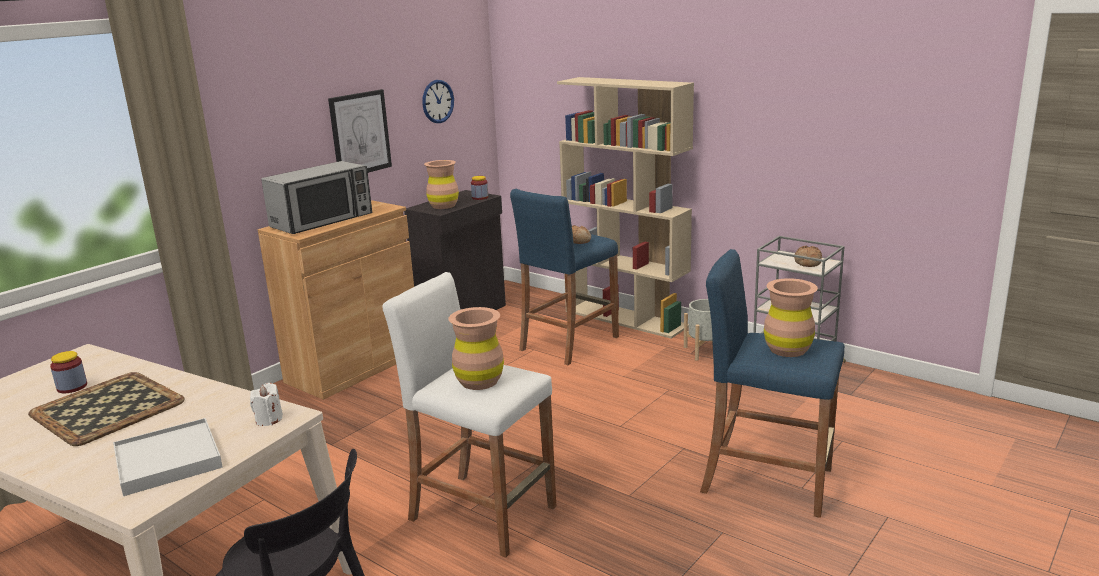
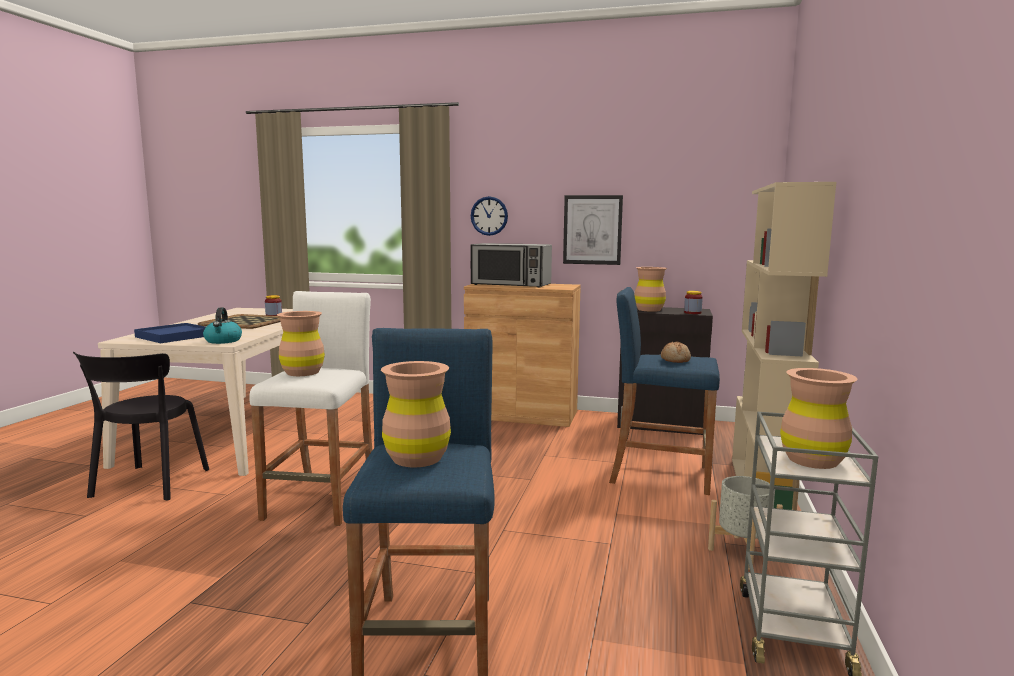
camera: 65 degrees right, 10 degrees down
(168, 460) = (174, 336): white tray -> blue tray
(269, 420) = (223, 341): white candle -> kettle
(437, 101) = (692, 215): wall clock -> wall clock (489, 216)
(807, 262) = (812, 460): bread -> brown vase

